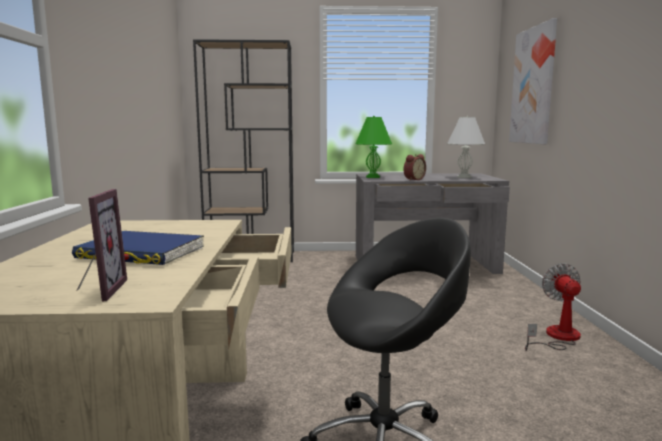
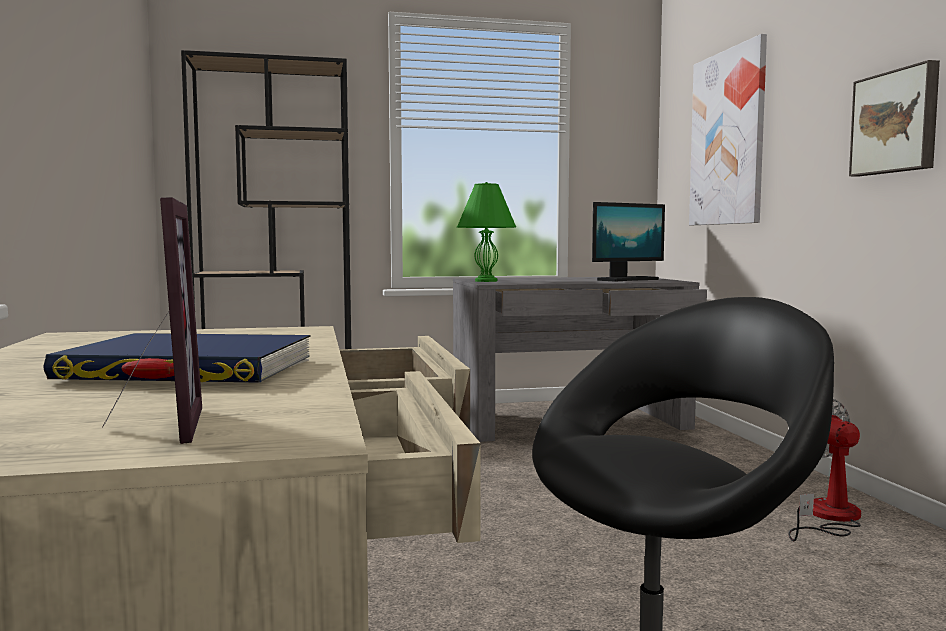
camera: 10 degrees left, 5 degrees down
(413, 179) = (553, 282): alarm clock -> none
(464, 177) = (627, 280): white table lamp -> monitor
(623, 86) = (896, 122): none -> picture

